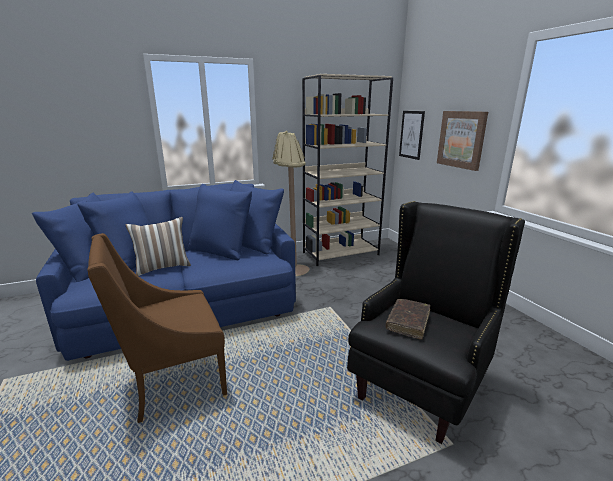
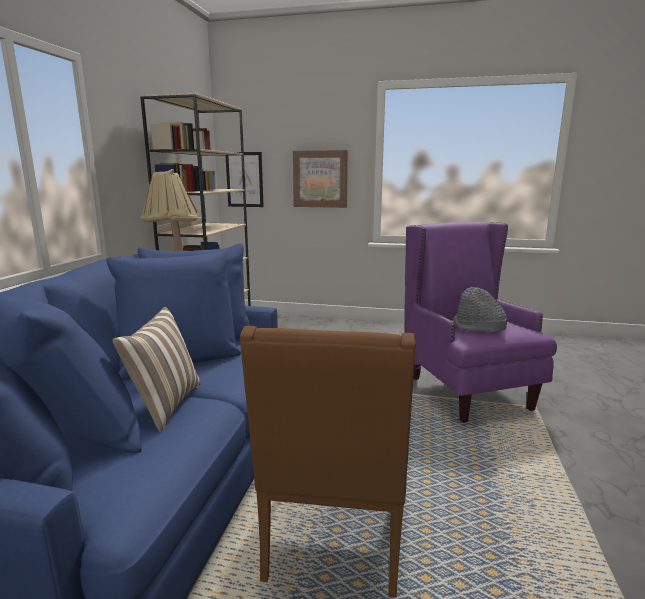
camera: 55 degrees left, 5 degrees down
(408, 322) = (478, 327): brown book -> grey hat
(419, 386) = (467, 392): black armchair -> purple armchair

